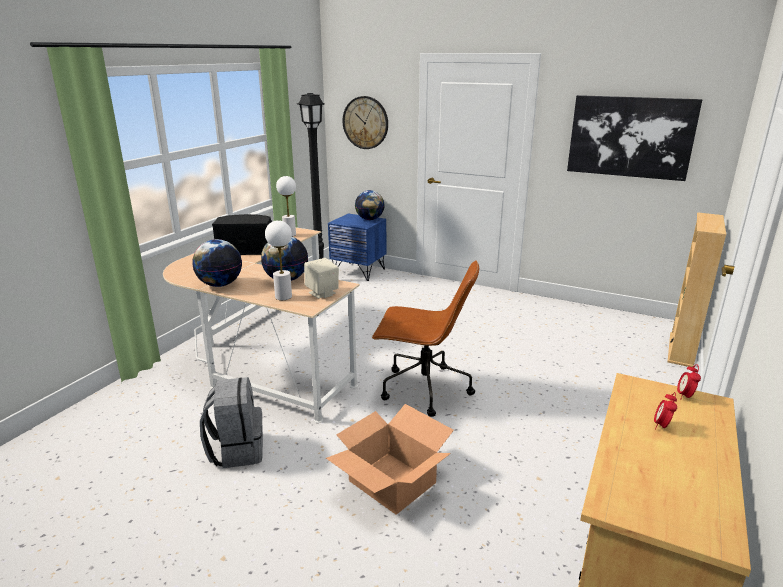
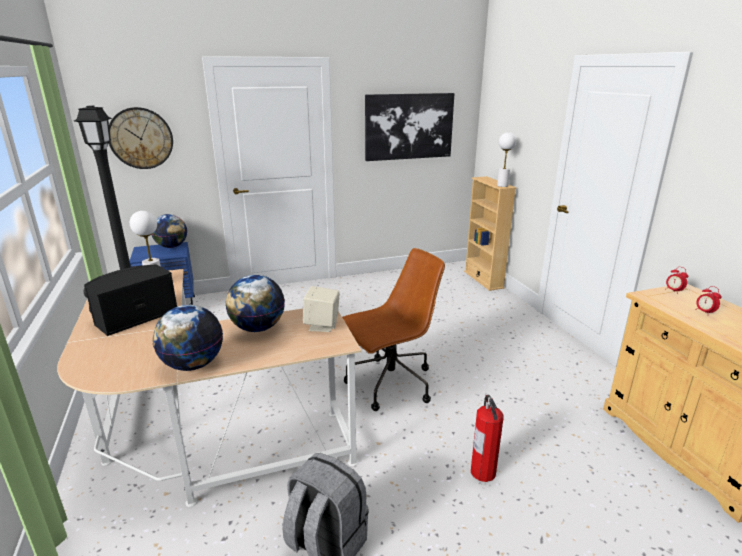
camera: 45 degrees left, 0 degrees up
(283, 297) = (294, 345): white table lamp -> white table lamp (502, 185)
(391, 482) = (482, 471): cardboard box -> fire extinguisher

